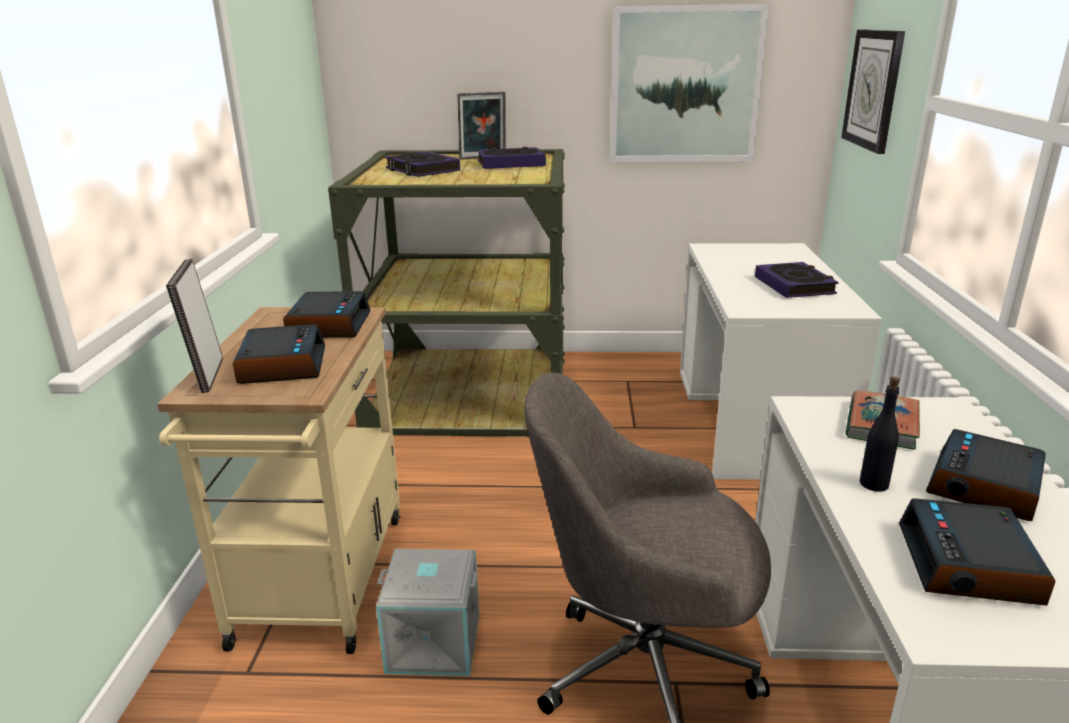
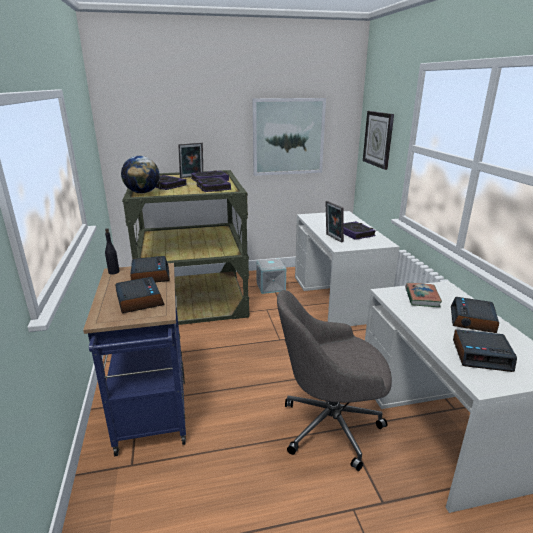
camera: 15 degrees left, 0 degrees up
(207, 375) = (101, 310): picture frame -> picture frame (333, 238)
(319, 583) = (152, 411): beige cart -> blue cart
(371, 179) = (142, 192): none -> globe
(434, 641) = (224, 430): grey storage box -> grey storage box (271, 286)
(506, 176) = (213, 187): none -> book
(874, 484) = (431, 325): black bottle -> black bottle (114, 272)
(969, 565) = (482, 355): alarm clock -> alarm clock turned 75 degrees counterclockwise

